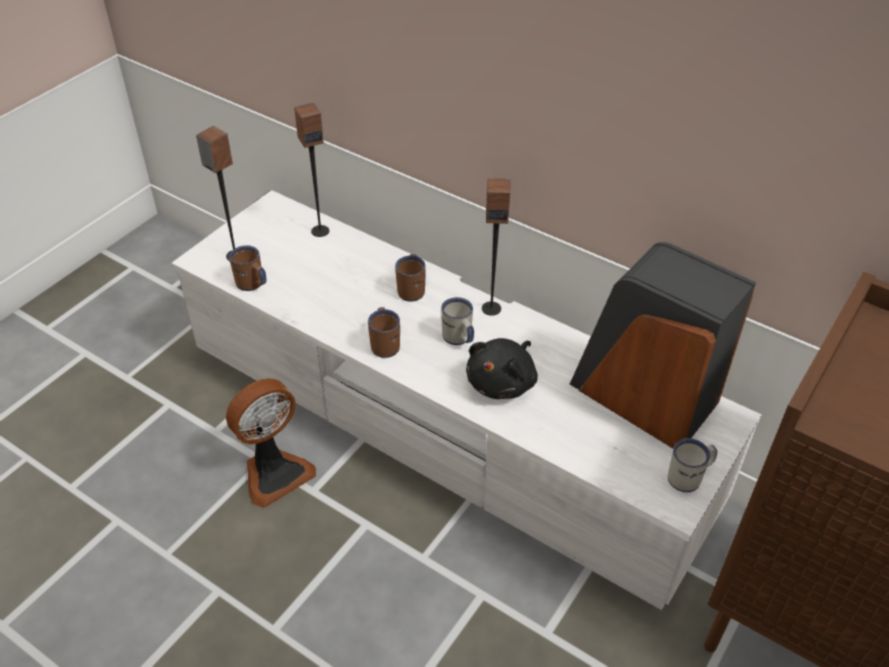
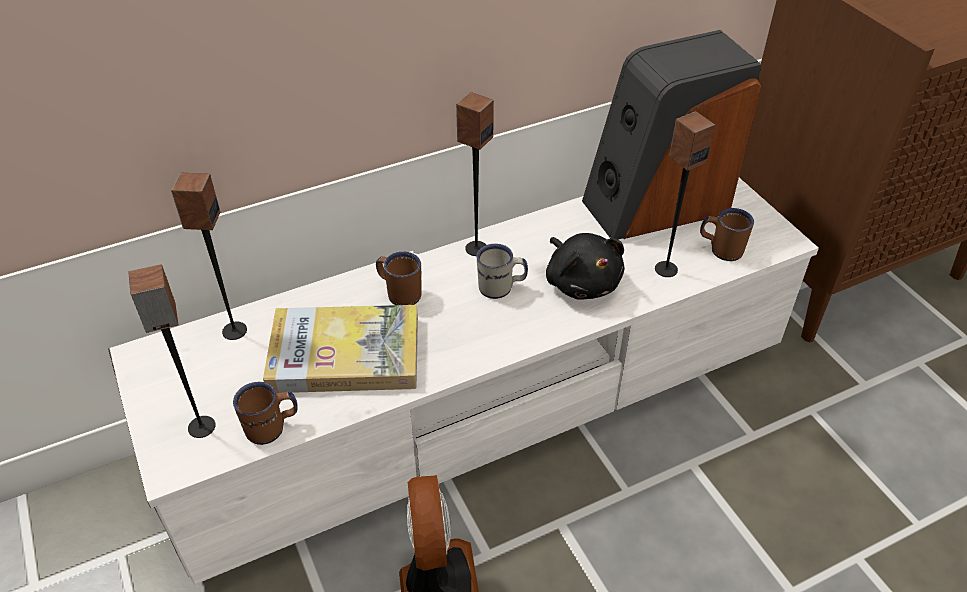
camera: 60 degrees left, 0 degrees up
(335, 288) = (345, 354): none -> book
(385, 343) = (465, 345): brown mug -> brown mug (721, 249)
(563, 430) = (665, 269): none -> speaker
(689, 477) = (759, 220): white mug -> none

